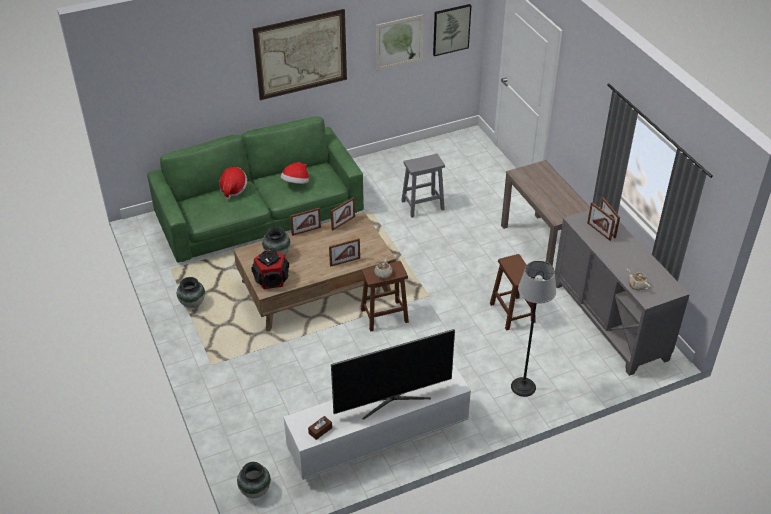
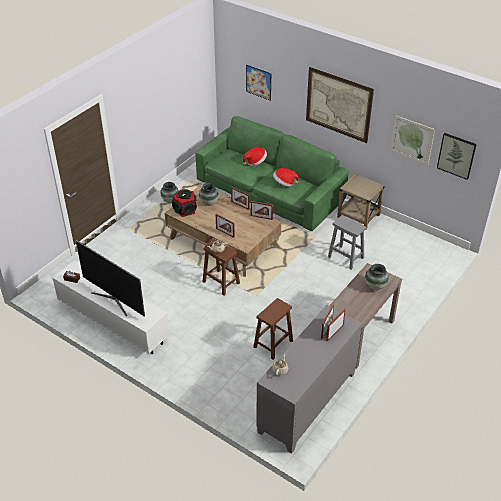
camera: 60 degrees right, 0 degrees up
(177, 92) = (258, 82): none -> picture
(255, 491) = (46, 287): vase -> vase (375, 286)
(367, 168) = (358, 216): none -> beige side table
(523, 386) = (205, 375): floor lamp -> none

